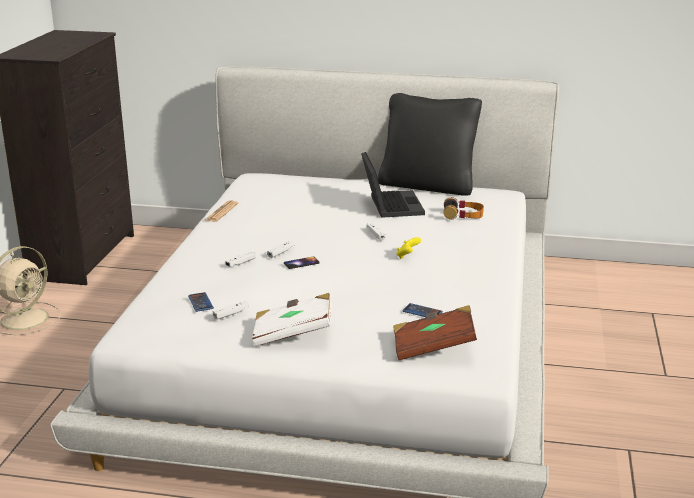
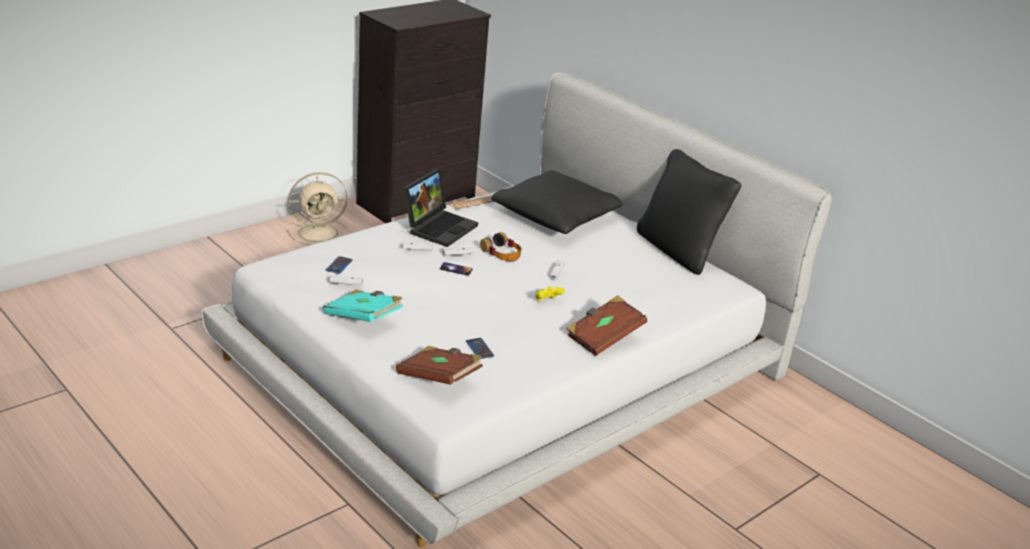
camera: 35 degrees right, 5 degrees up
(293, 334) = (363, 318): white book -> turquoise book
(304, 197) = (555, 217): none -> black pillow
(390, 205) = (613, 253): laptop -> laptop (439, 227)
(463, 215) = (657, 289): headphones -> headphones (501, 253)
(487, 263) = (603, 337): none -> brown book

